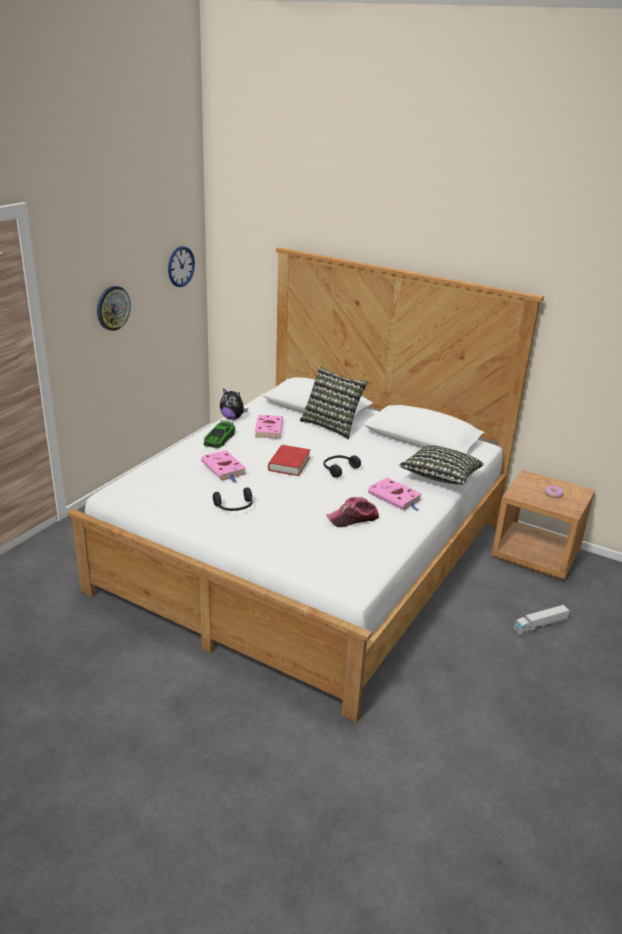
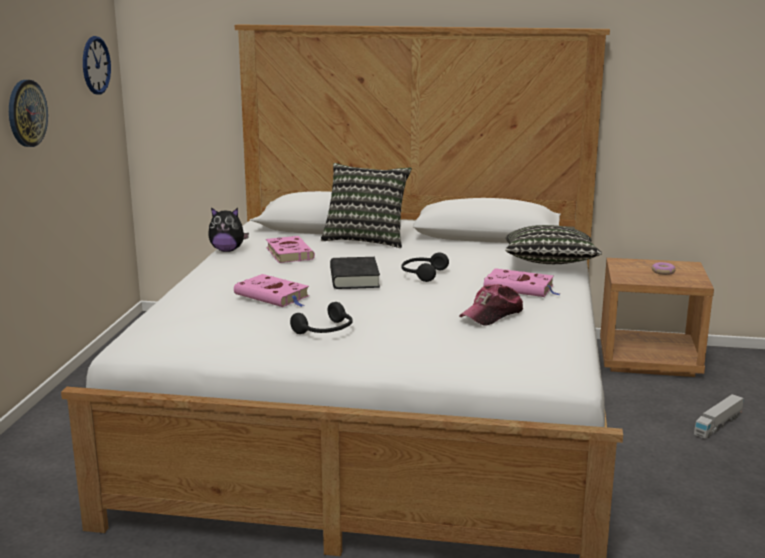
camera: 20 degrees left, 10 degrees down
(219, 439) = (232, 271): toy car -> none
(289, 464) = (354, 279): red book -> black book

